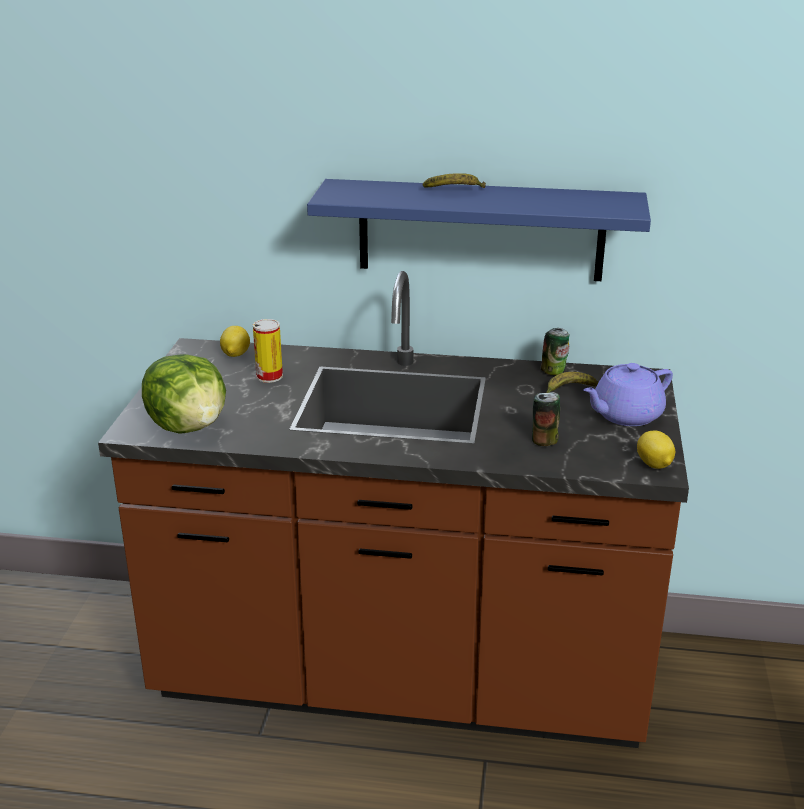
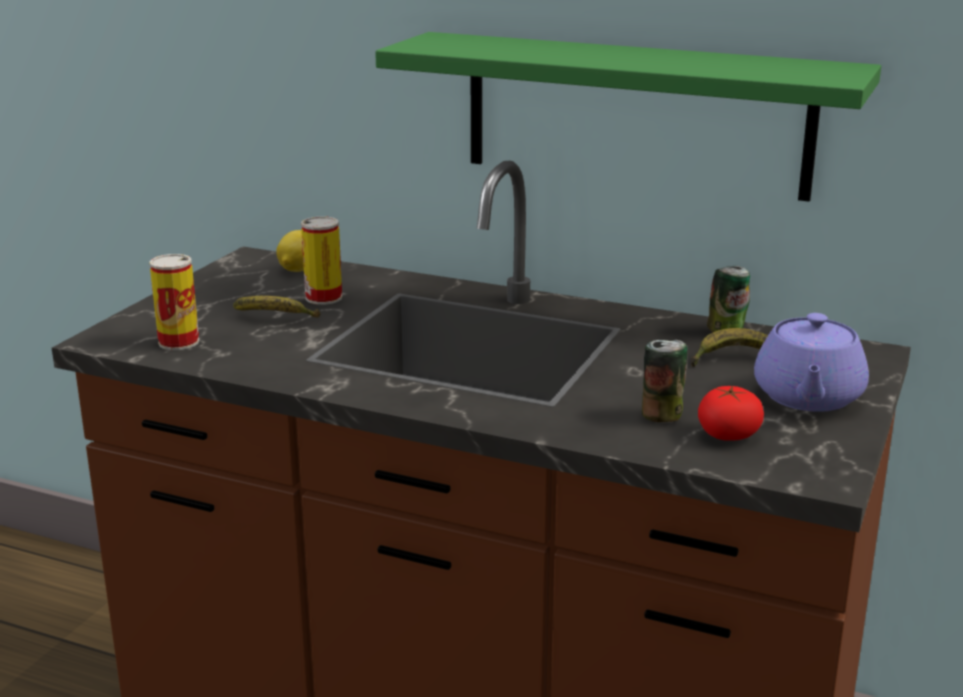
camera: 15 degrees right, 5 degrees down
(189, 426) = (179, 342): lettuce -> can
(455, 191) = (593, 49): banana -> banana (275, 319)
(480, 230) = (636, 115): blue shelf -> green shelf
(590, 449) = (728, 435): none -> tomato
(625, 415) = (807, 397): purple teapot -> purple teapot turned 60 degrees counterclockwise
(654, 465) = (820, 469): lemon -> none

